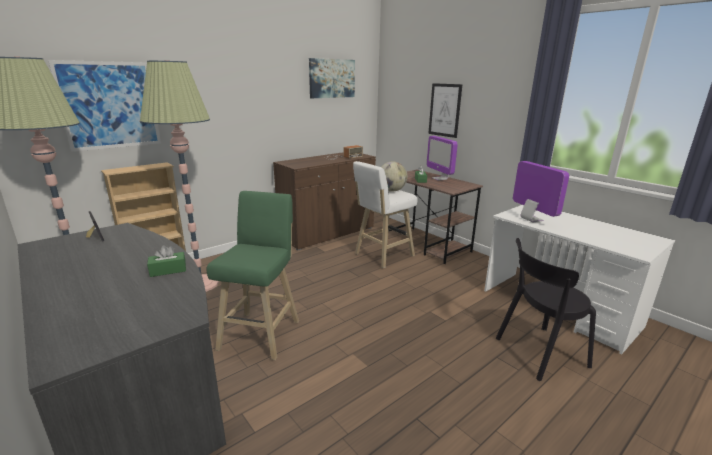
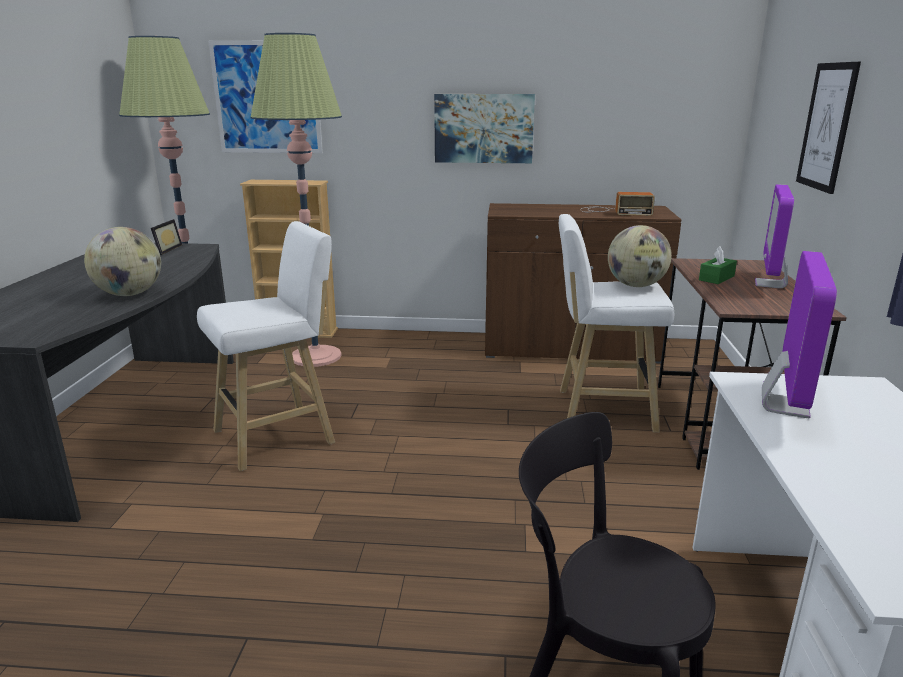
camera: 45 degrees right, 0 degrees up
(168, 270) = (130, 294): green tissue box -> globe
(261, 333) = (279, 436): green stool -> white stool
(332, 78) = (632, 60): picture -> picture (483, 128)

